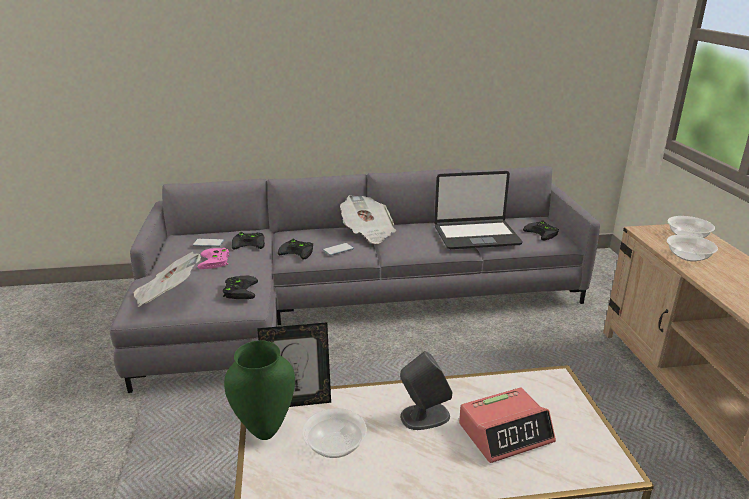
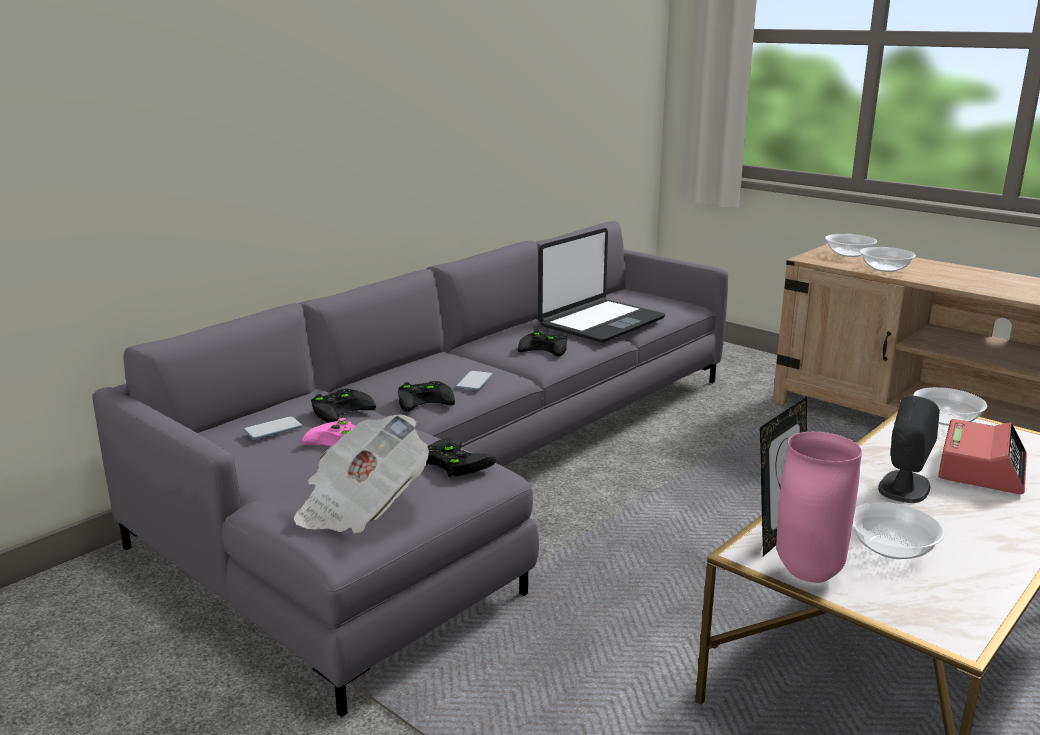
camera: 40 degrees left, 5 degrees down
(265, 432) = (810, 574): green vase -> pink vase
(368, 232) = (470, 353): newspaper -> none
(543, 233) = (660, 302): black game controller -> black game controller (546, 348)
(559, 389) = (946, 420): none -> bowl

